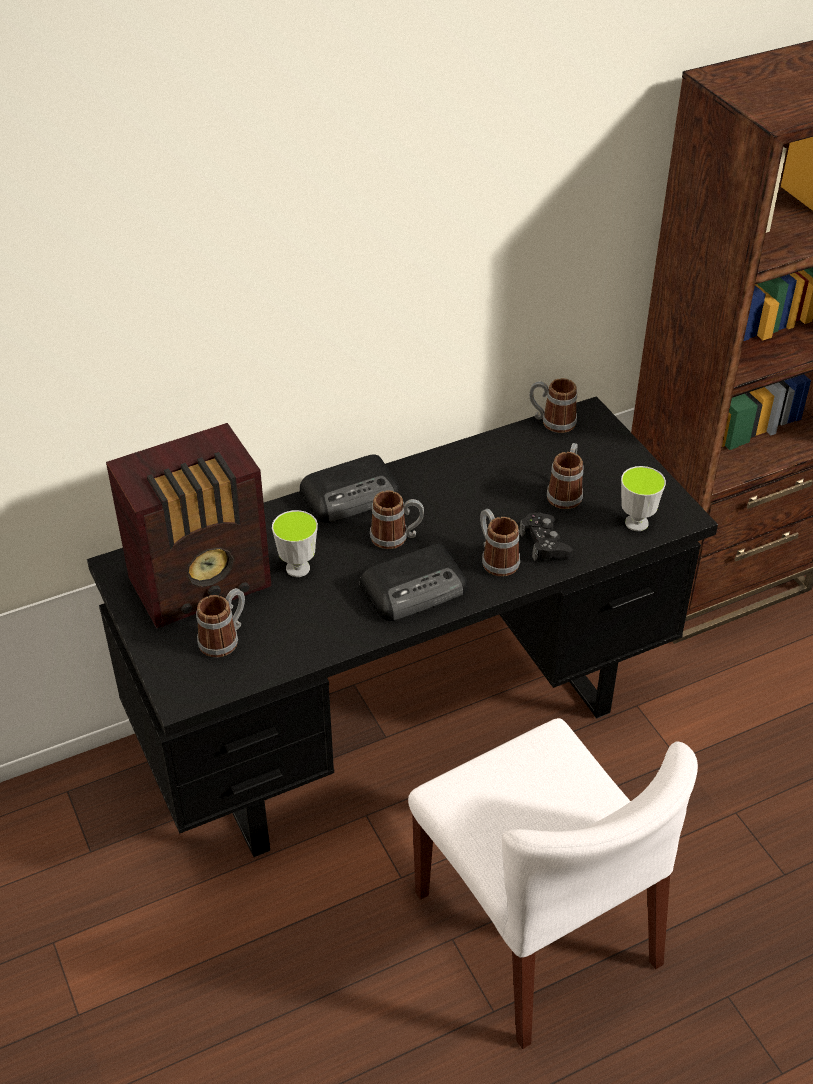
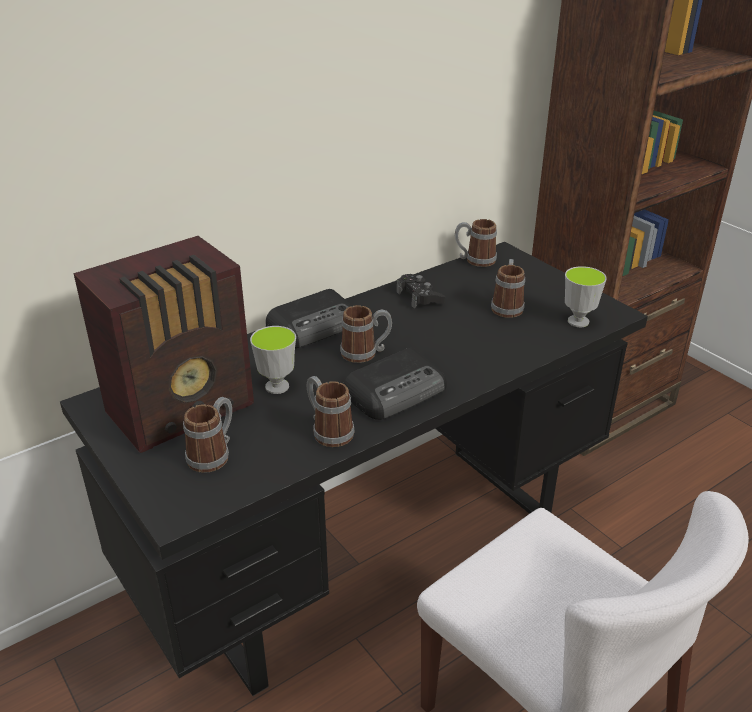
camera: 10 degrees left, 10 degrees down
(496, 558) = (464, 360): mug -> mug (328, 430)
(545, 543) = (504, 344): black game controller -> black game controller (419, 297)

